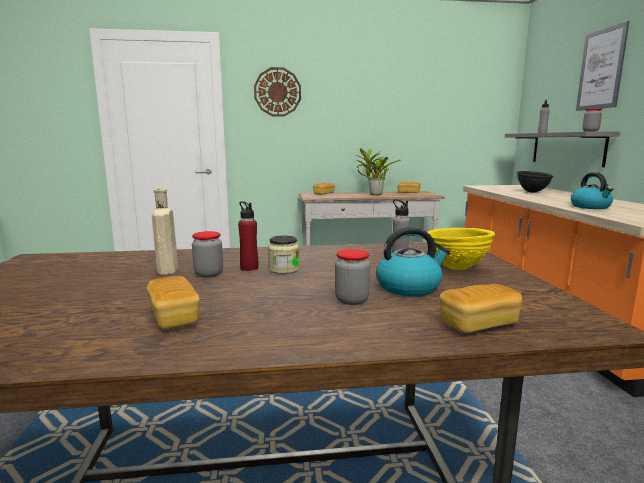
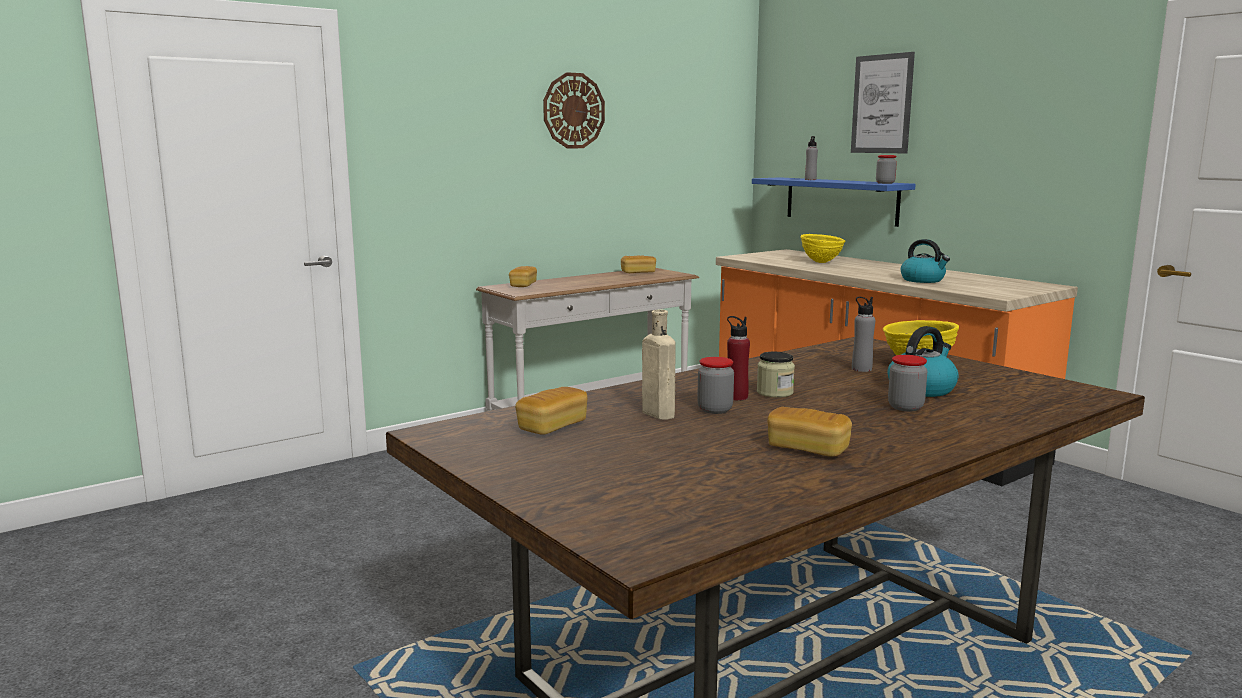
camera: 30 degrees left, 0 degrees up
(277, 92) = (436, 116): wall clock -> wall clock (573, 111)
(374, 194) = (600, 280): potted plant -> none
(478, 324) = (1028, 406): bread -> bread (552, 426)
(532, 192) = (821, 262): black bowl -> yellow bowl
(567, 148) = (841, 200): grey shelf -> blue shelf

